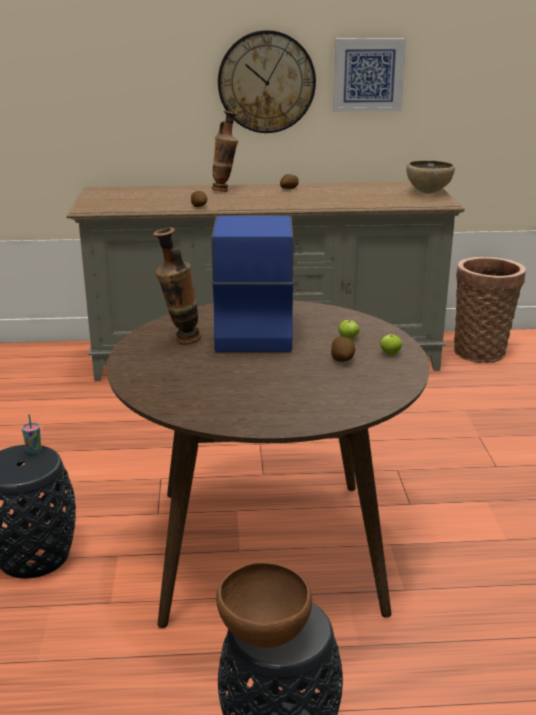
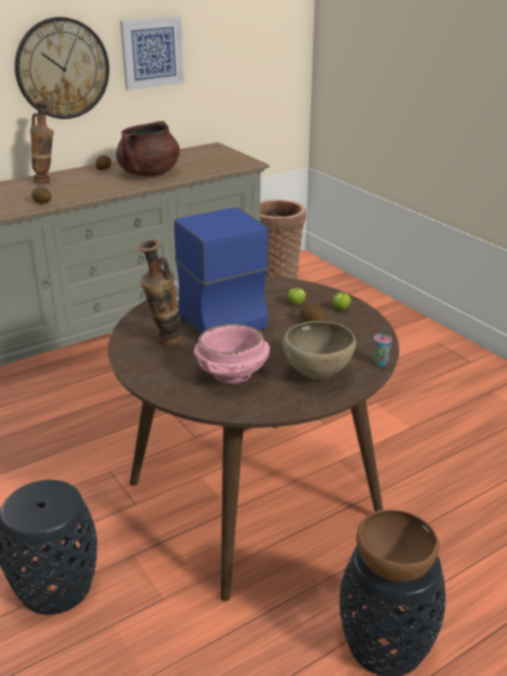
camera: 30 degrees left, 5 degrees up
(34, 451) = (42, 488): cup -> cup (380, 363)
(205, 382) = (231, 375): none -> pink bowl
(327, 198) = (149, 173): none -> brown cooking pot
(428, 193) = (226, 154): brown bowl -> brown bowl (318, 374)

